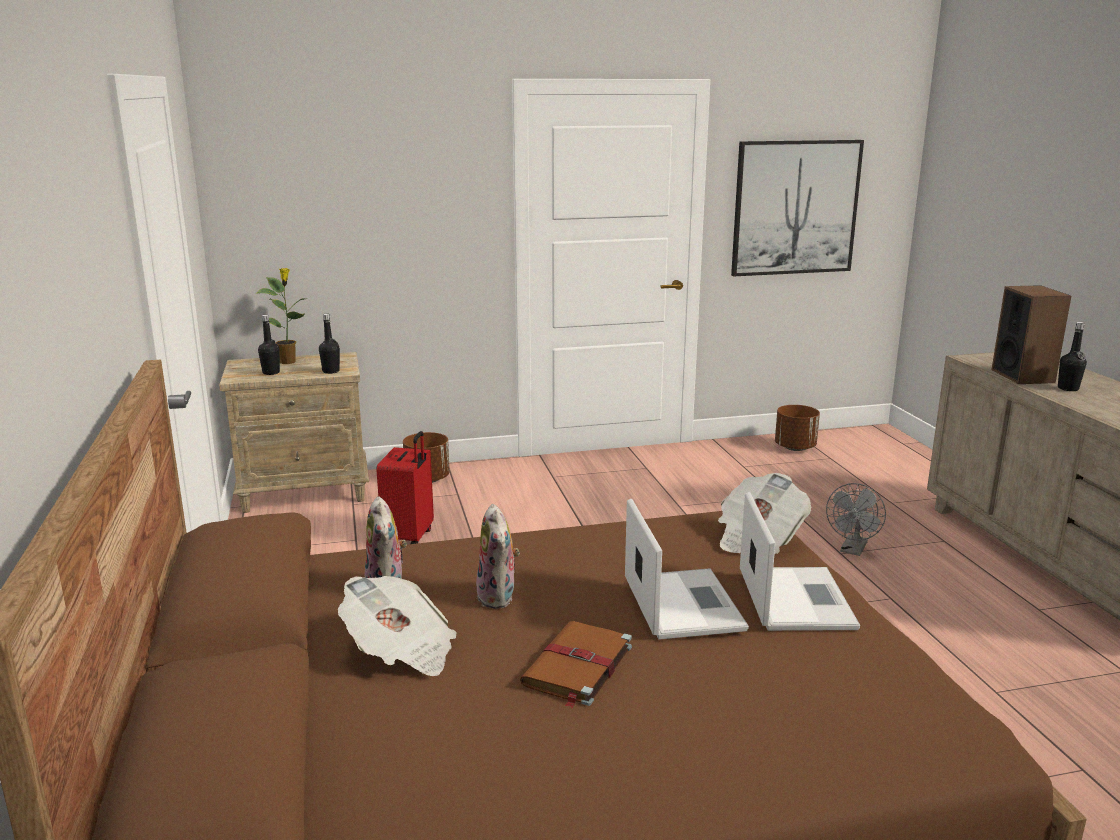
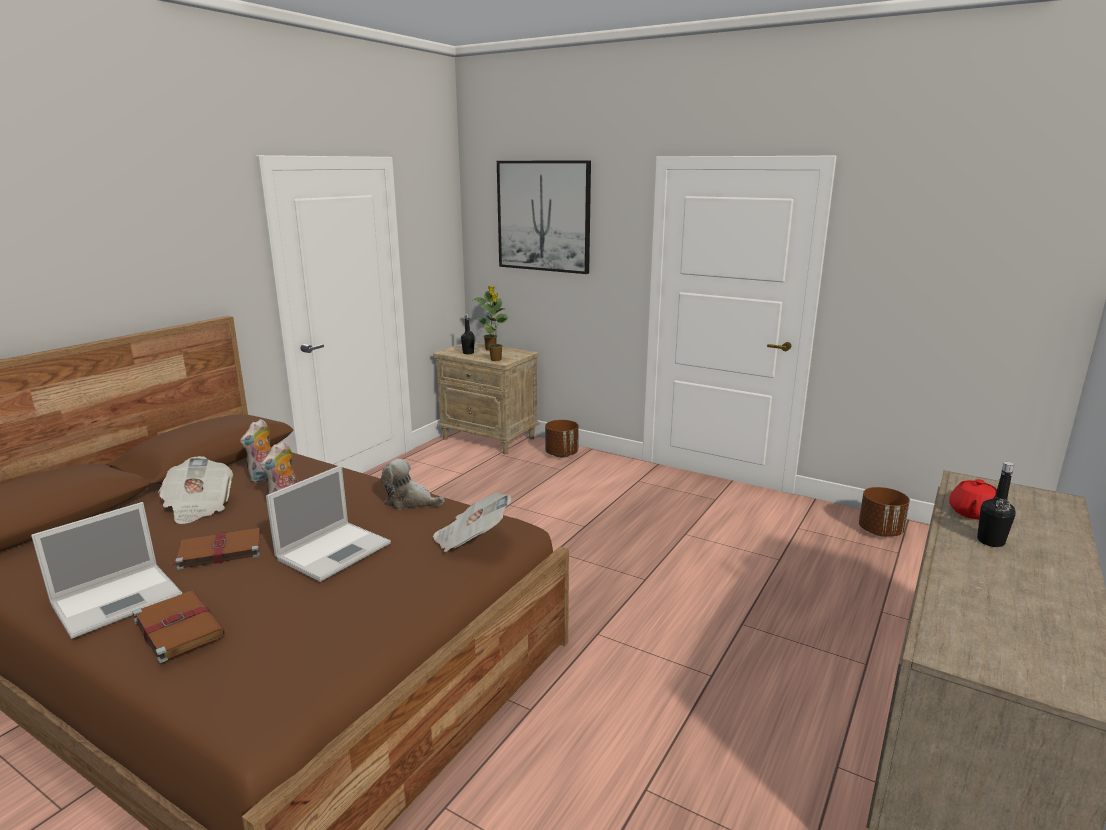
camera: 45 degrees right, 0 degrees up
(331, 371) = (496, 359): black bottle -> potted plant
(410, 538) = (488, 484): red suitcase -> none
(614, 536) = (410, 502): none -> plush toy
(763, 732) = (178, 627): none -> brown book
(794, 598) = (391, 582): laptop -> laptop (119, 599)
(795, 208) = (926, 289): picture -> picture (543, 216)
(853, 550) = (758, 627): grey fan -> none
(1023, 376) = (972, 513): speaker -> red teapot

